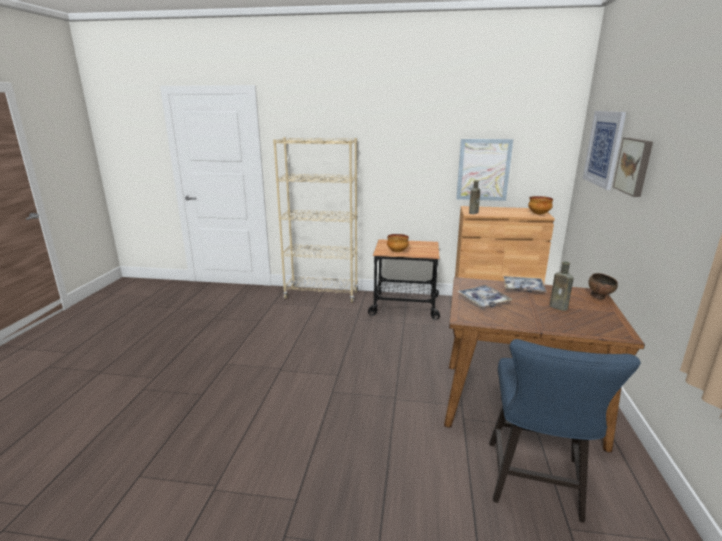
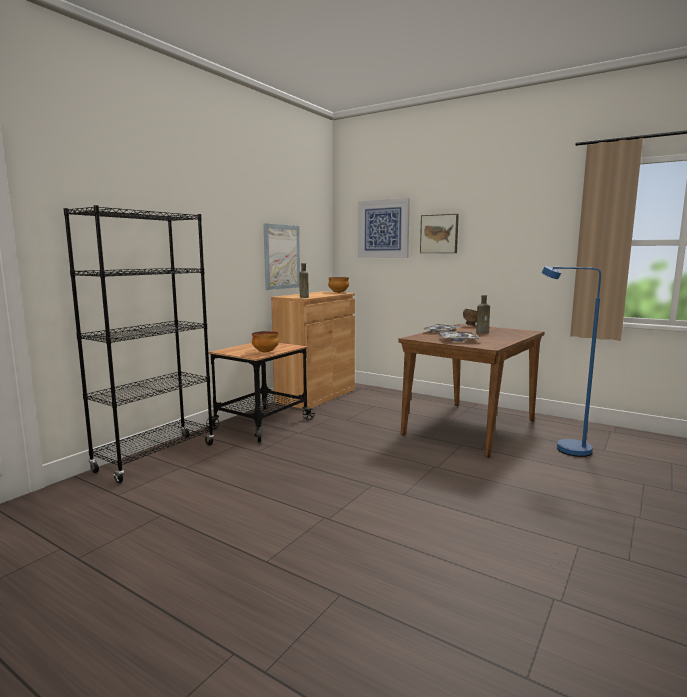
camera: 65 degrees left, 10 degrees down
(321, 295) = (156, 457): beige bookcase -> black bookcase
(535, 485) = (564, 447): blue chair -> blue floor lamp

